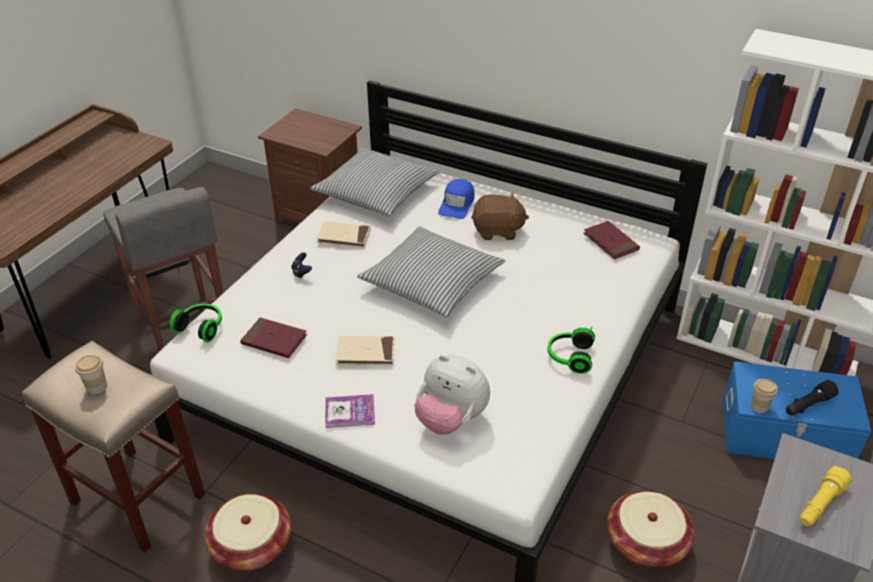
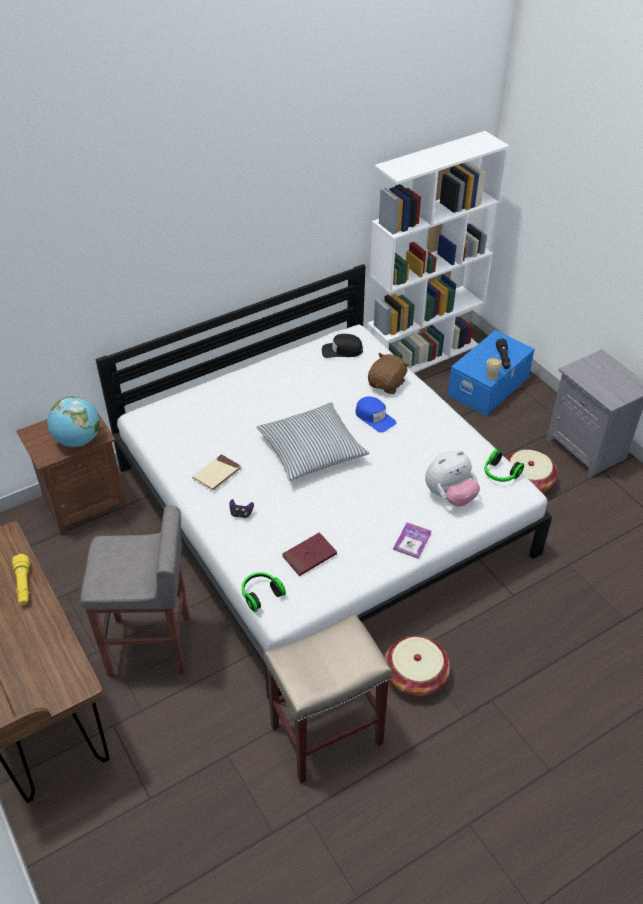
camera: 60 degrees left, 5 degrees up
(96, 387) = (329, 659): cup -> none
(308, 139) = (78, 440): none -> globe
(365, 353) = (359, 512): beige book -> none
(376, 192) = (175, 435): pillow -> none
(457, 204) = (233, 399): blue cap -> blue cap (374, 417)
(498, 231) = (282, 394): brown plush toy -> brown plush toy (387, 384)
(569, 357) = (433, 420): headphones -> headphones (500, 474)
(610, 242) = (342, 351): red book -> black cap
(820, 504) = (611, 382): yellow flashlight -> yellow flashlight (23, 585)

